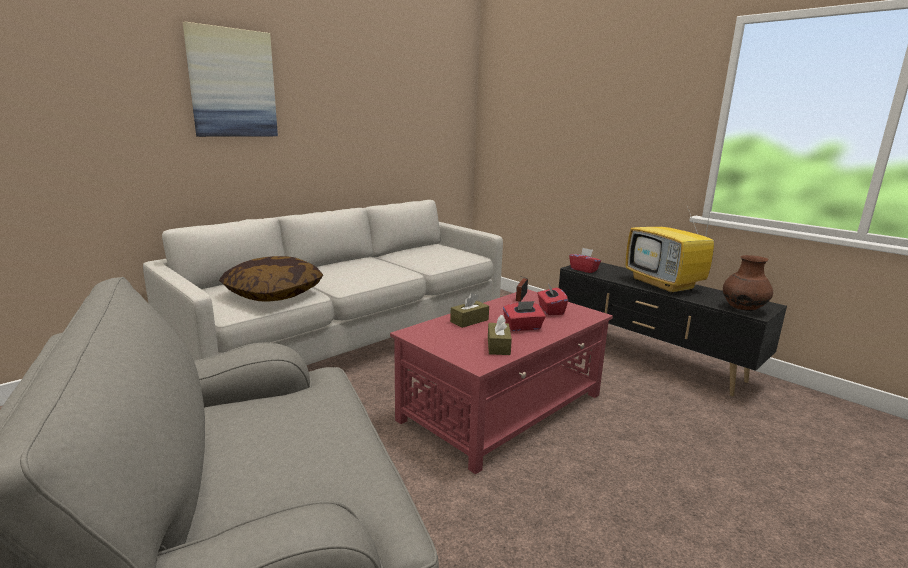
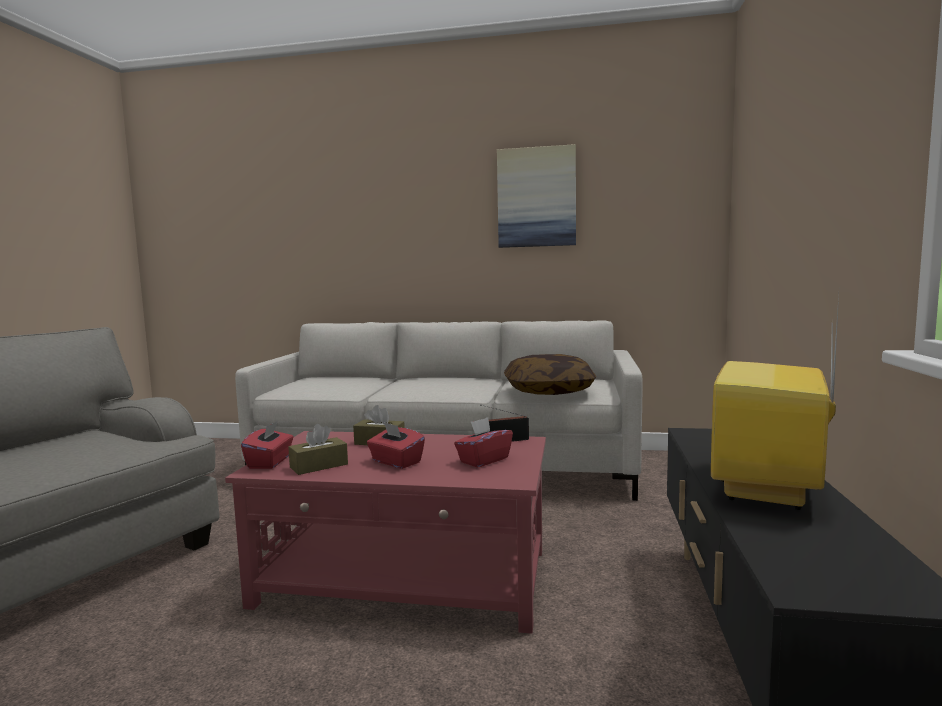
camera: 55 degrees right, 10 degrees down
(232, 83) = (386, 201): picture -> picture (536, 197)
(274, 293) = (331, 387): pillow -> pillow (548, 391)
(584, 270) = (696, 437): red tissue box -> red tissue box (270, 462)
(743, 309) = (799, 570): brown vase -> none

